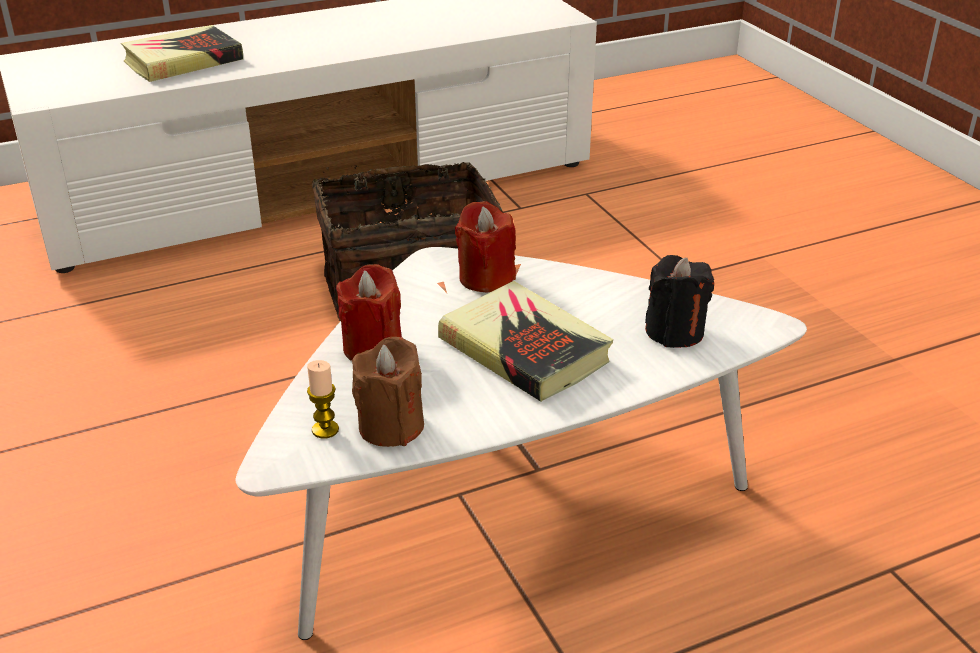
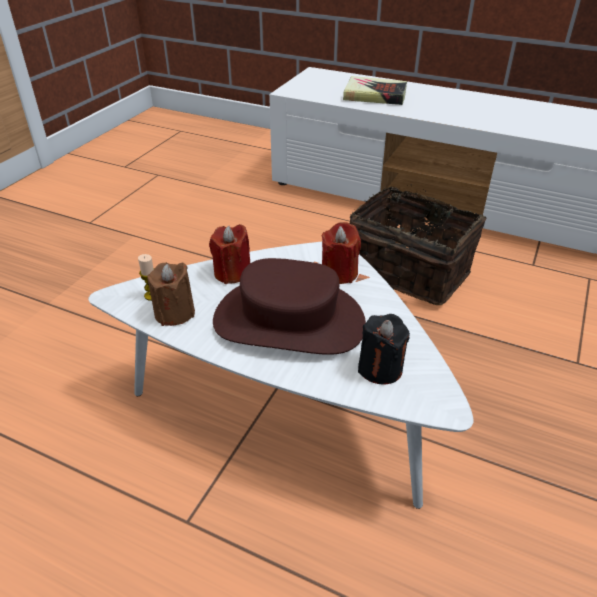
camera: 50 degrees right, 5 degrees up
(524, 350) = (289, 320): book -> brown hat

